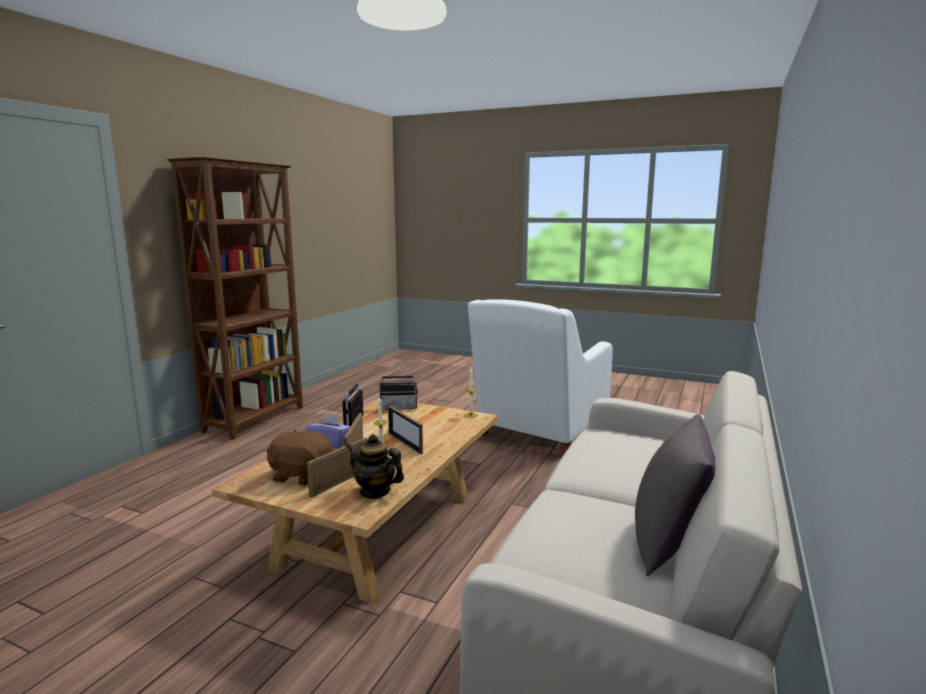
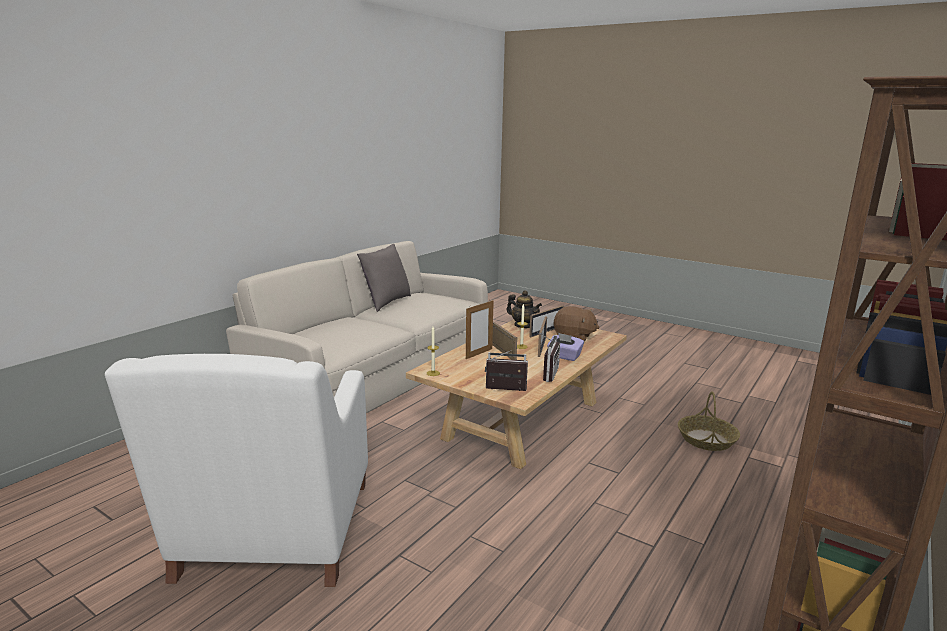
camera: 170 degrees left, 5 degrees up
(165, 527) = (707, 440): none -> basket
(432, 438) = (479, 354): none -> picture frame
(540, 432) = (274, 535): white armchair -> white armchair turned 135 degrees clockwise

